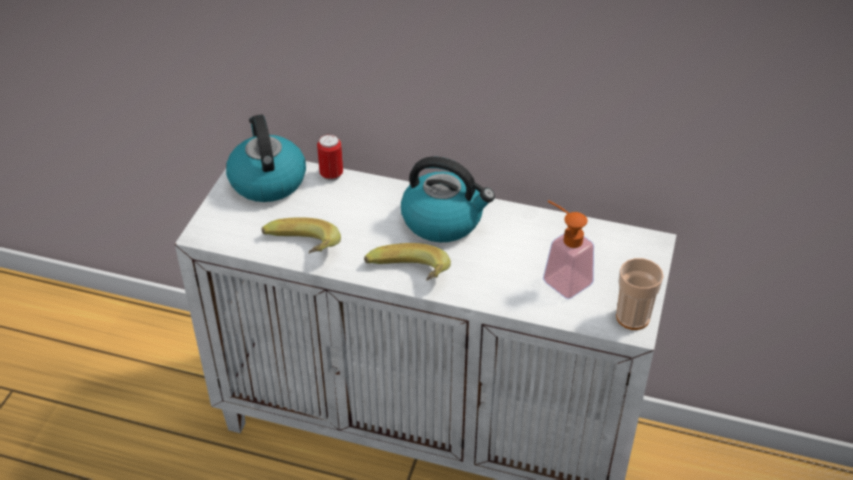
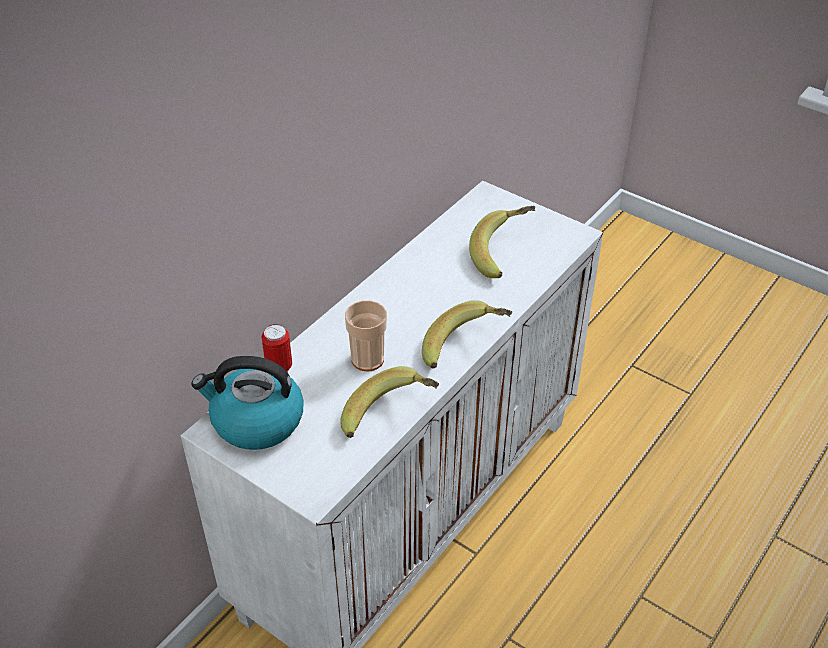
camera: 70 degrees left, 0 degrees up
(443, 220) = (395, 305): kettle -> none
(561, 278) = (504, 255): soap dispenser -> banana
(632, 317) = (565, 231): cup -> cup (367, 359)

